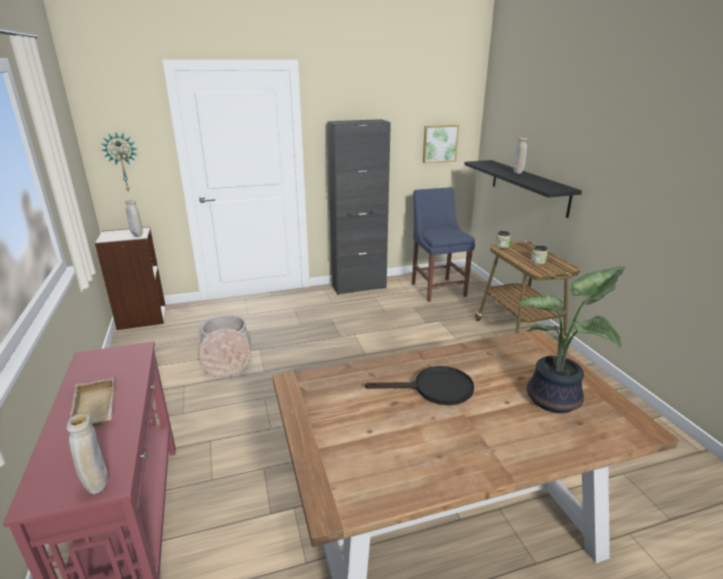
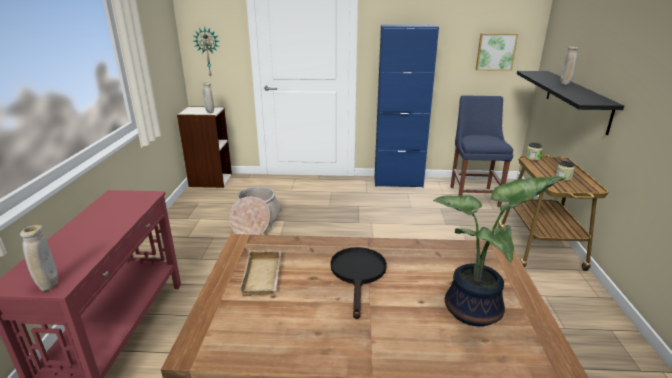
camera: 20 degrees right, 0 degrees up
(96, 409) = (90, 232): beige tray -> beige tray (264, 277)
(359, 287) = (398, 182): black cabinet -> blue cabinet
(434, 389) = (358, 274): black frying pan -> black frying pan turned 105 degrees counterclockwise

